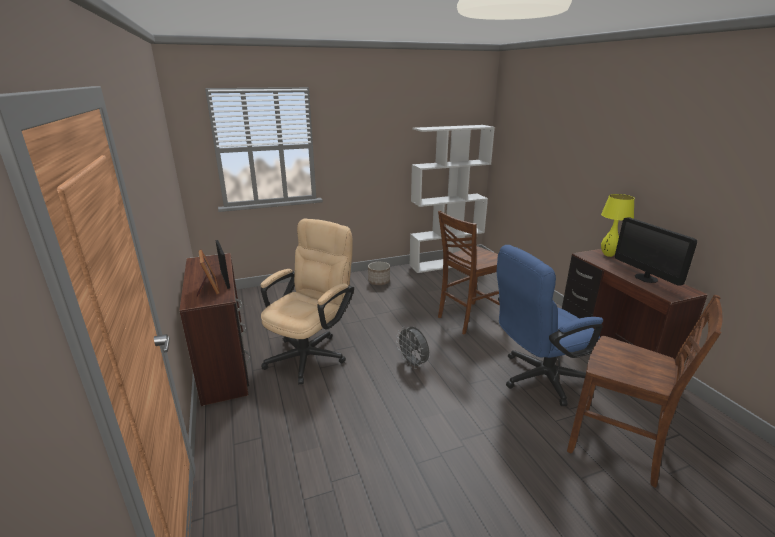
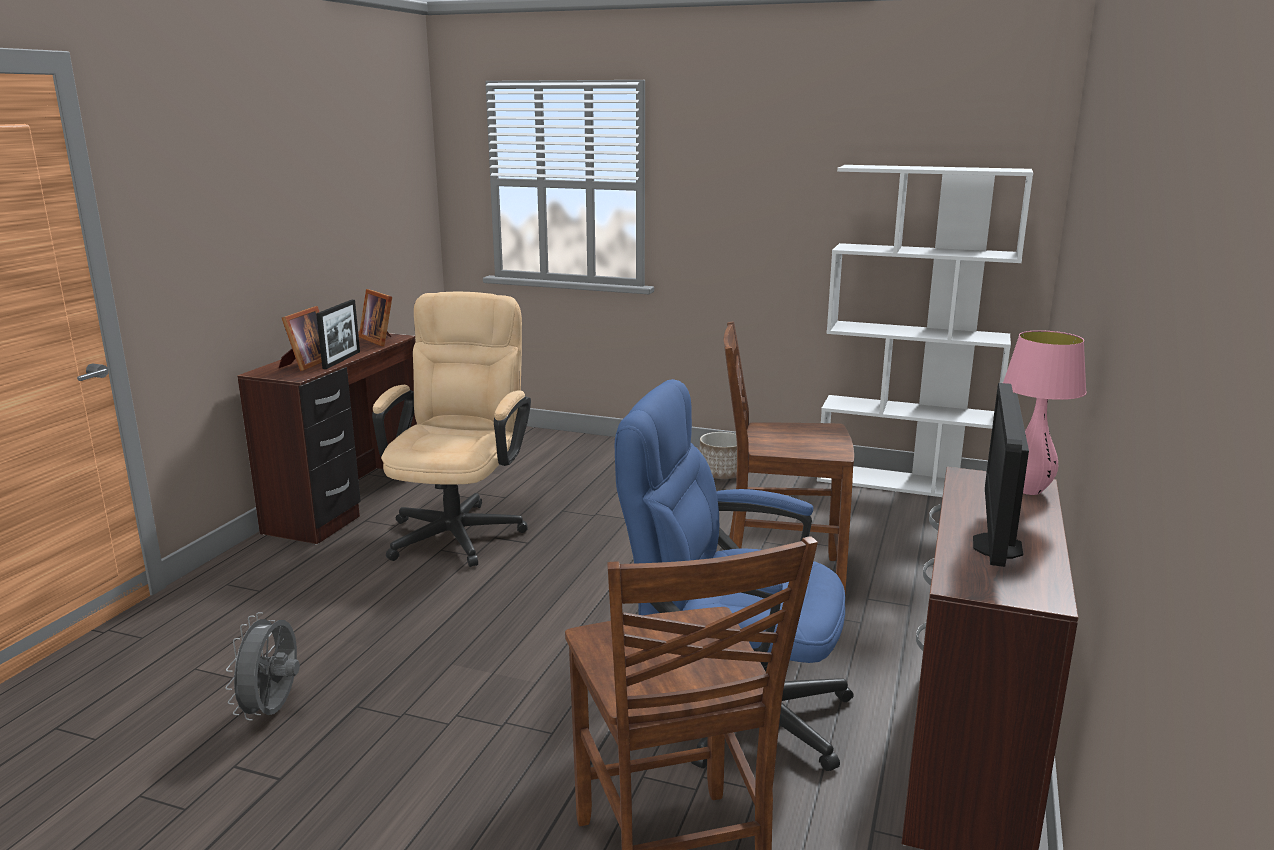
camera: 40 degrees right, 5 degrees down
(216, 261) = (380, 340): none -> picture frame
(311, 353) = (460, 529): beige office chair -> beige office chair turned 60 degrees counterclockwise
(413, 364) = (567, 598): grey fan -> grey fan (273, 711)
(608, 255) = (1028, 491): yellow table lamp -> pink table lamp

